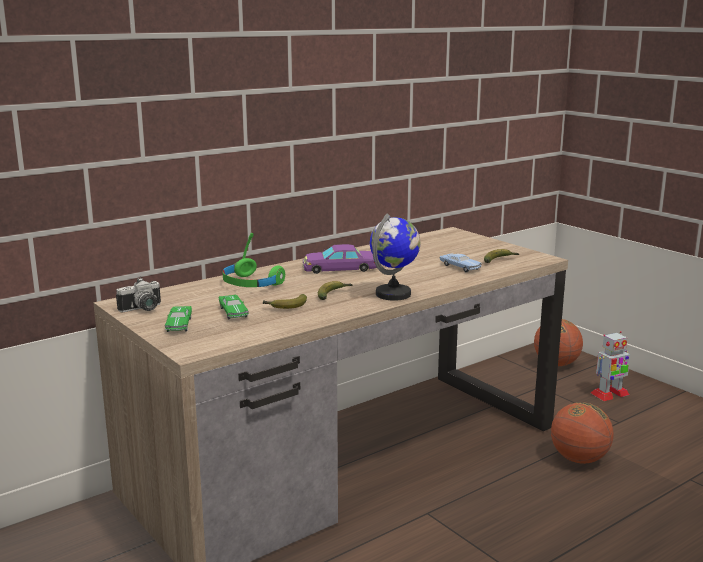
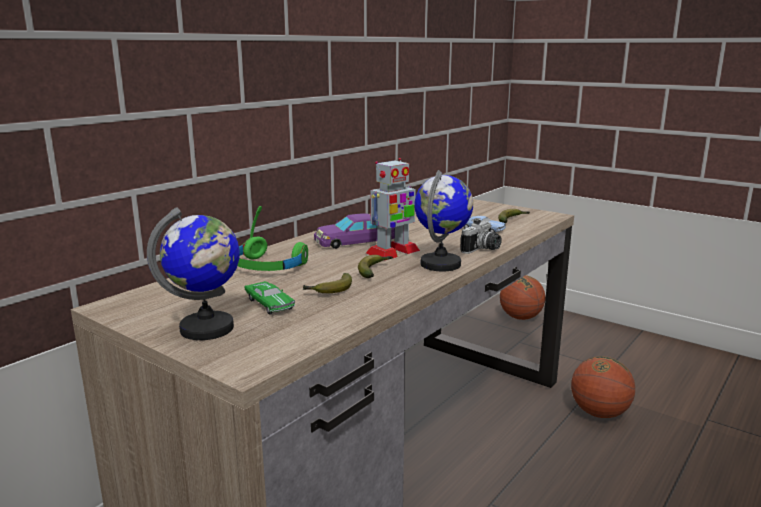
camera: 15 degrees left, 0 degrees up
(143, 309) = (146, 312): camera -> camera (483, 249)
(179, 324) = (207, 329): green toy car -> globe
(609, 394) = (583, 341): toy robot -> toy robot (392, 252)

